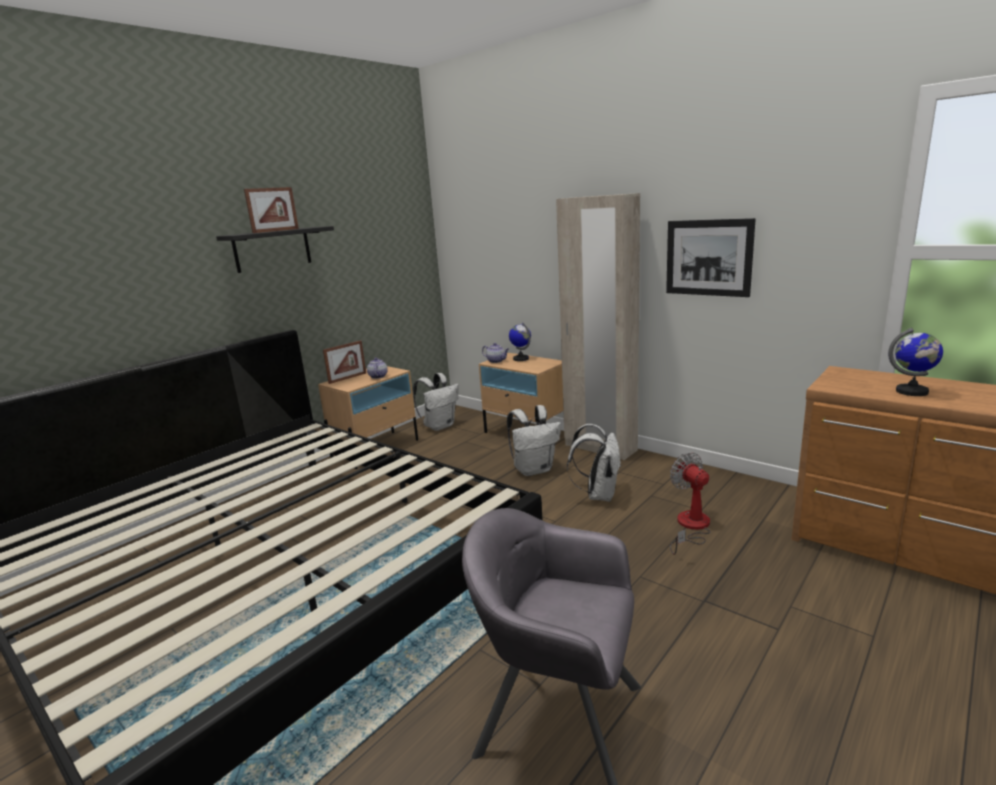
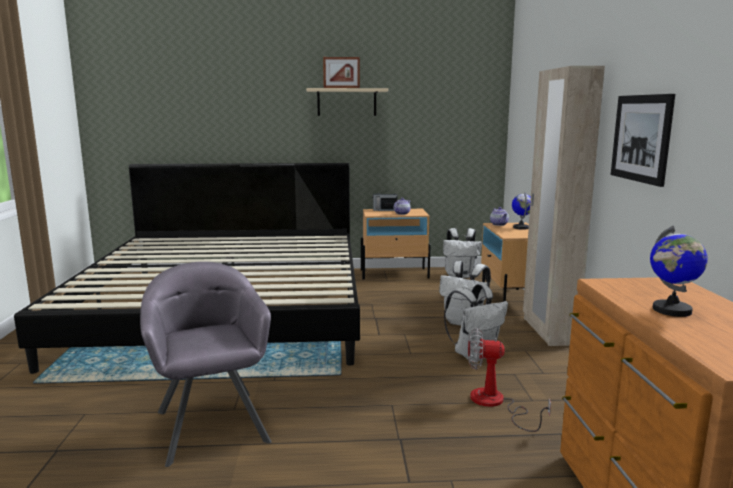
camera: 45 degrees right, 5 degrees down
(272, 249) = (346, 102): black shelf -> beige shelf
(347, 378) = (384, 210): picture frame -> radio
(690, 527) = (495, 404): fan -> fan turned 105 degrees counterclockwise

